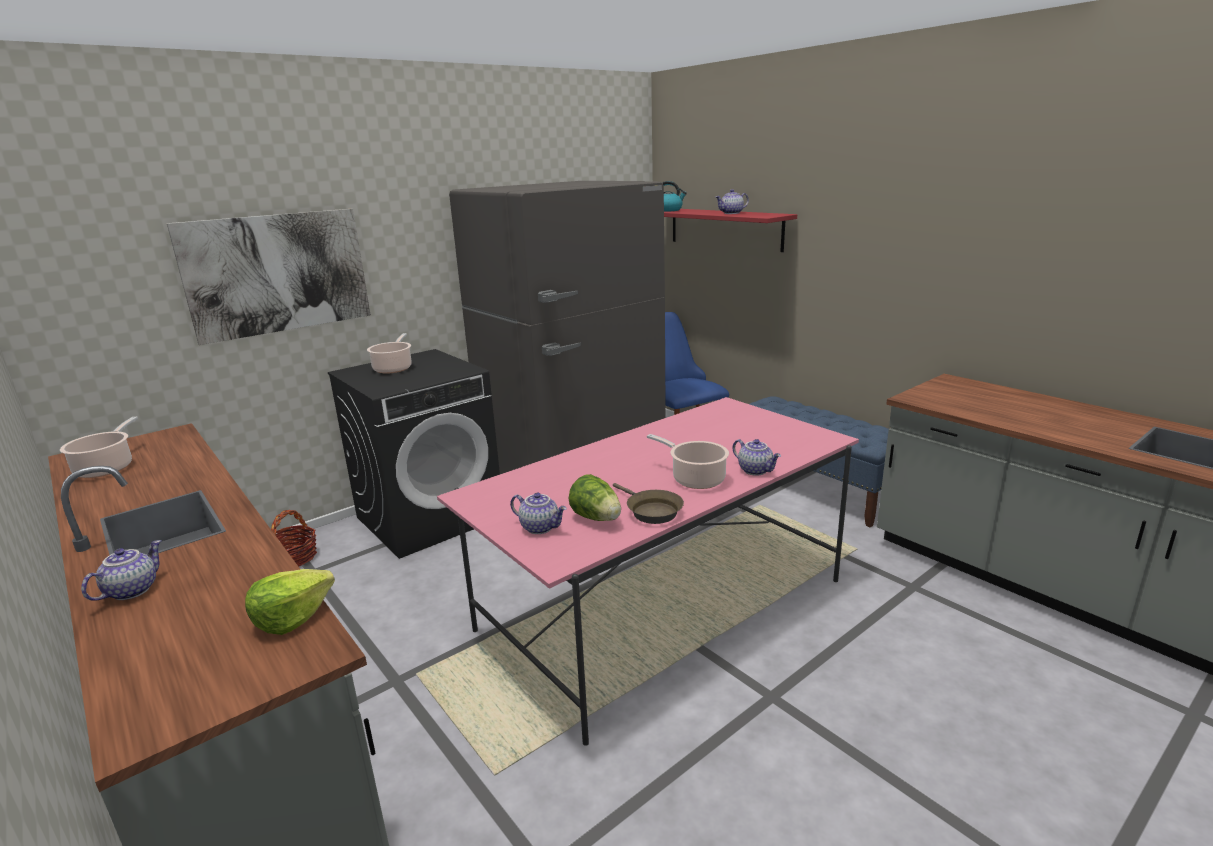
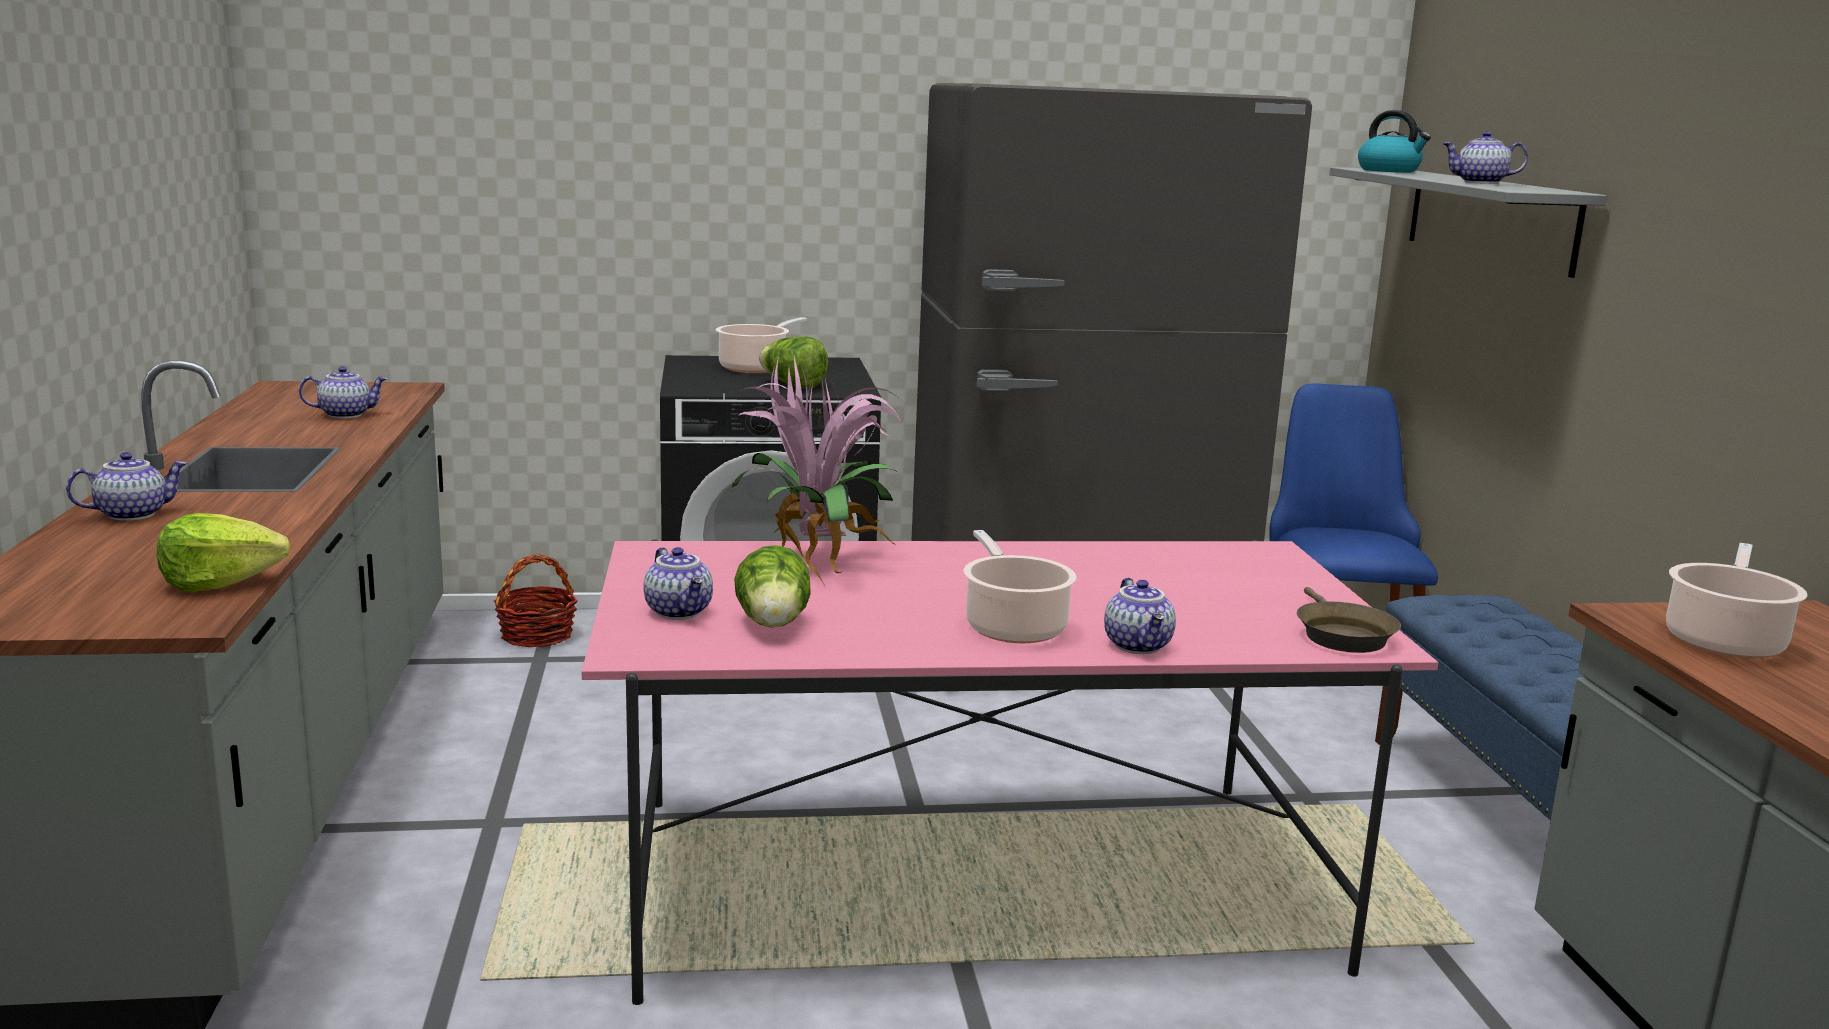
camera: 30 degrees right, 5 degrees down
(107, 467) = (291, 404): cooking pot -> cooking pot (1724, 640)
(162, 464) = (346, 414): none -> teapot
(278, 273) = (619, 183): picture -> none
(433, 375) = (792, 386): none -> lettuce
(558, 472) = (819, 560): none -> potted plant
(651, 511) = (866, 642): brown frying pan -> brown frying pan (1341, 635)
(724, 228) = (1490, 219): red shelf -> grey shelf

